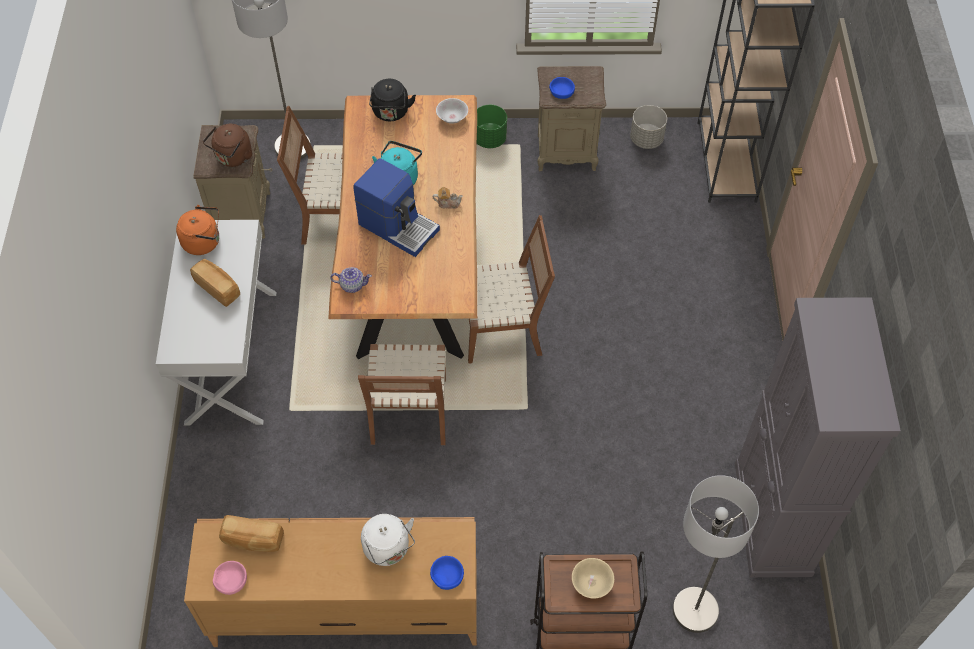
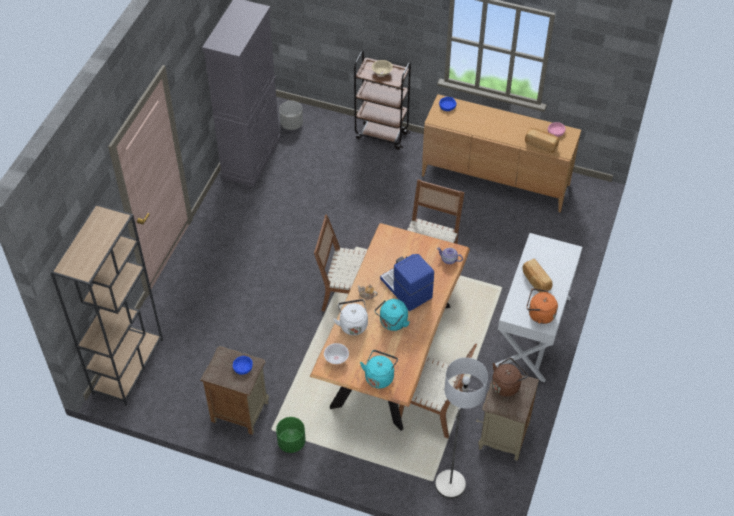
camera: 160 degrees left, 5 degrees down
(388, 549) = (473, 122): white kettle -> white kettle (353, 324)
(391, 113) = (379, 376): black kettle -> turquoise kettle
(646, 139) = (173, 403): grey planter -> grey planter (291, 124)
(684, 618) = (323, 131): grey floor lamp -> none

